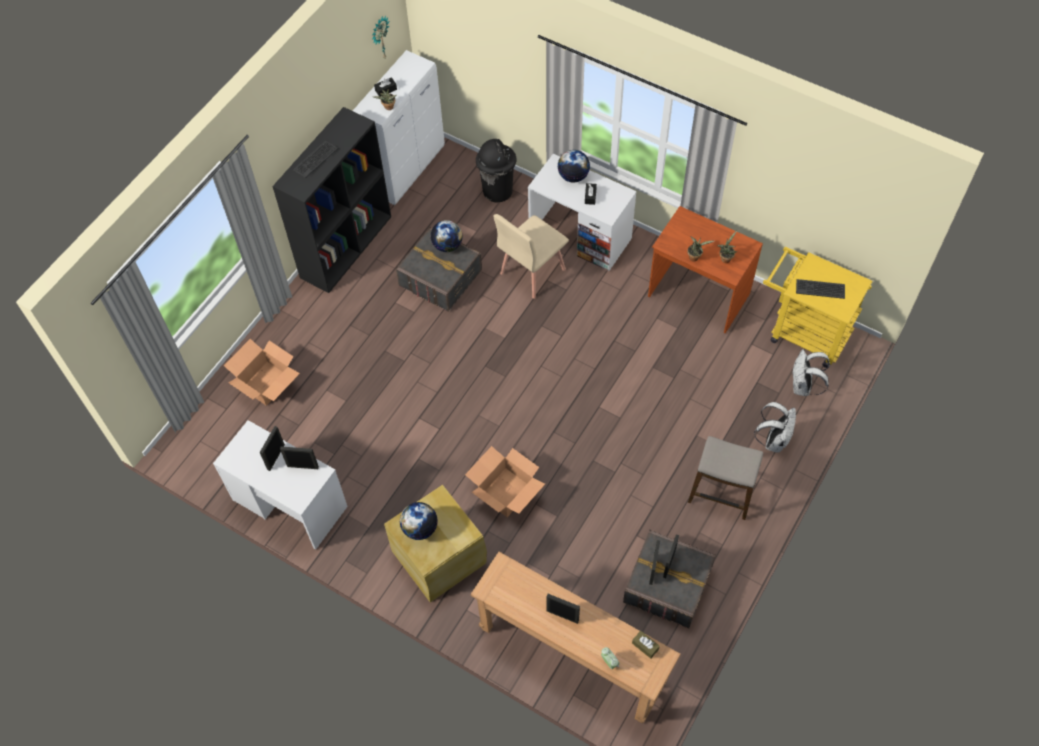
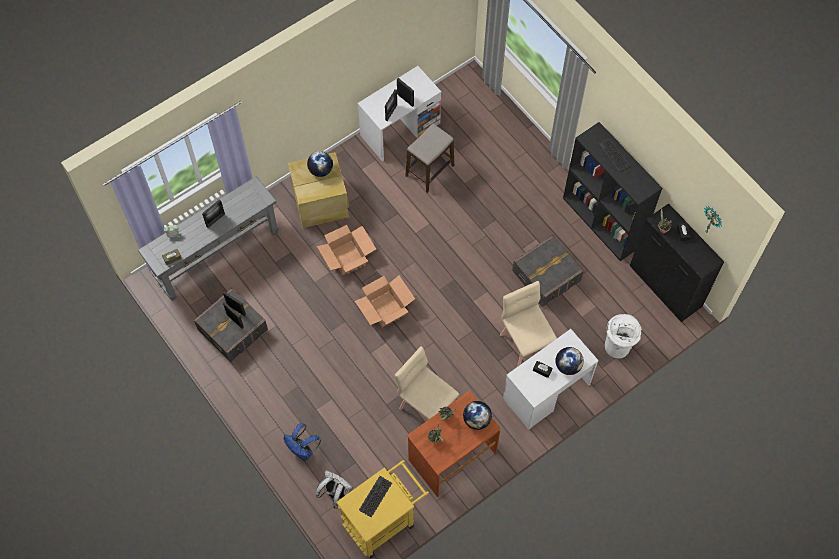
camera: 110 degrees right, 5 degrees up
(267, 383) = (500, 140): cardboard box -> cardboard box (385, 309)
(407, 169) = (665, 287): white cabinet -> black cabinet
(447, 245) = (559, 276): globe -> globe (476, 420)
(497, 190) = (618, 347): black trash can -> white trash can
(572, 654) = (217, 255): brown console table -> grey console table
(654, 338) = (427, 406): none -> beige chair
(721, 493) = (280, 394): stool -> stool (430, 171)
(773, 440) = (303, 450): white backpack -> blue backpack

